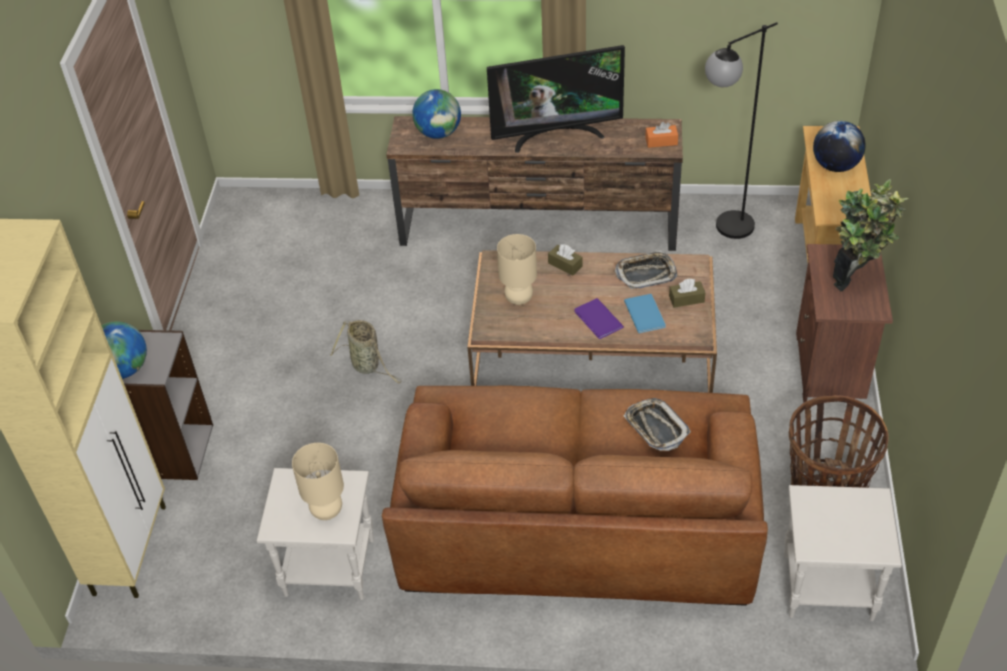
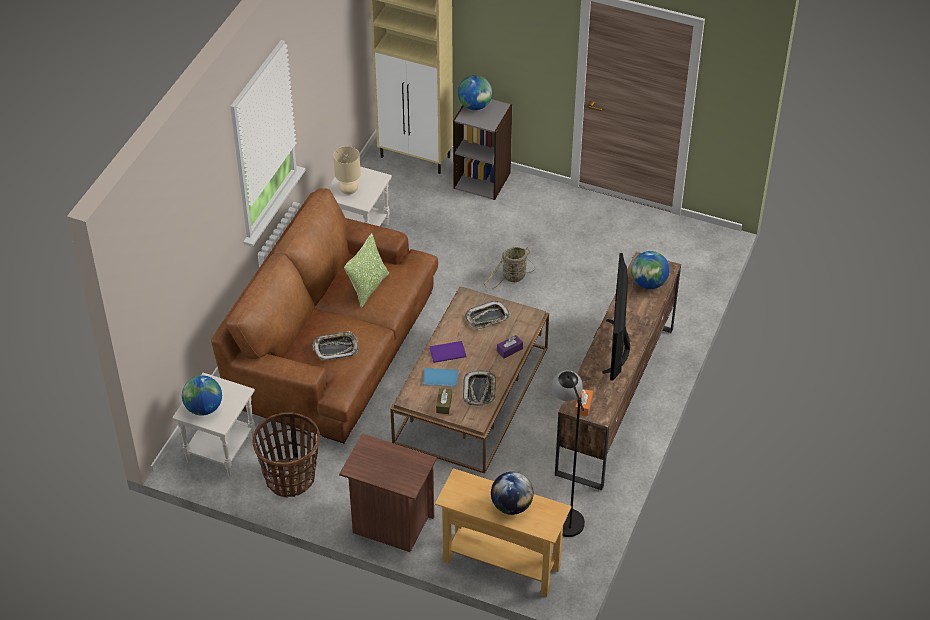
camera: 105 degrees right, 0 degrees up
(519, 298) = (487, 318): beige table lamp -> tray
(522, 430) = (368, 287): none -> pillow
(565, 265) = (509, 350): brown tissue box -> purple tissue box
(856, 278) = (388, 470): potted plant -> none
(861, 530) = (204, 408): none -> globe

